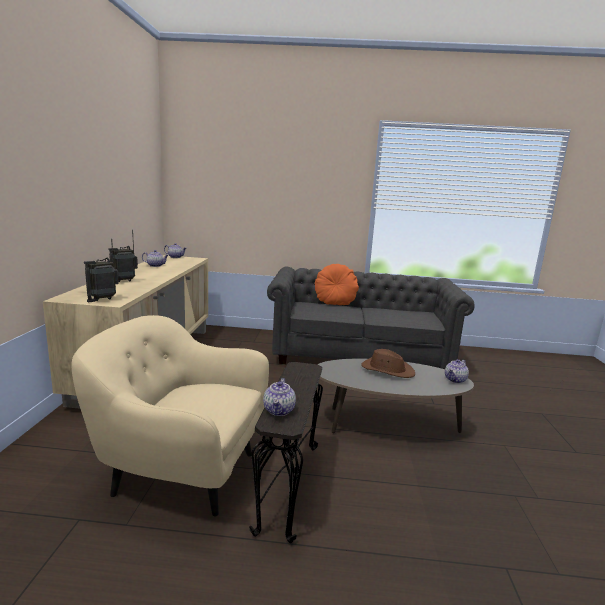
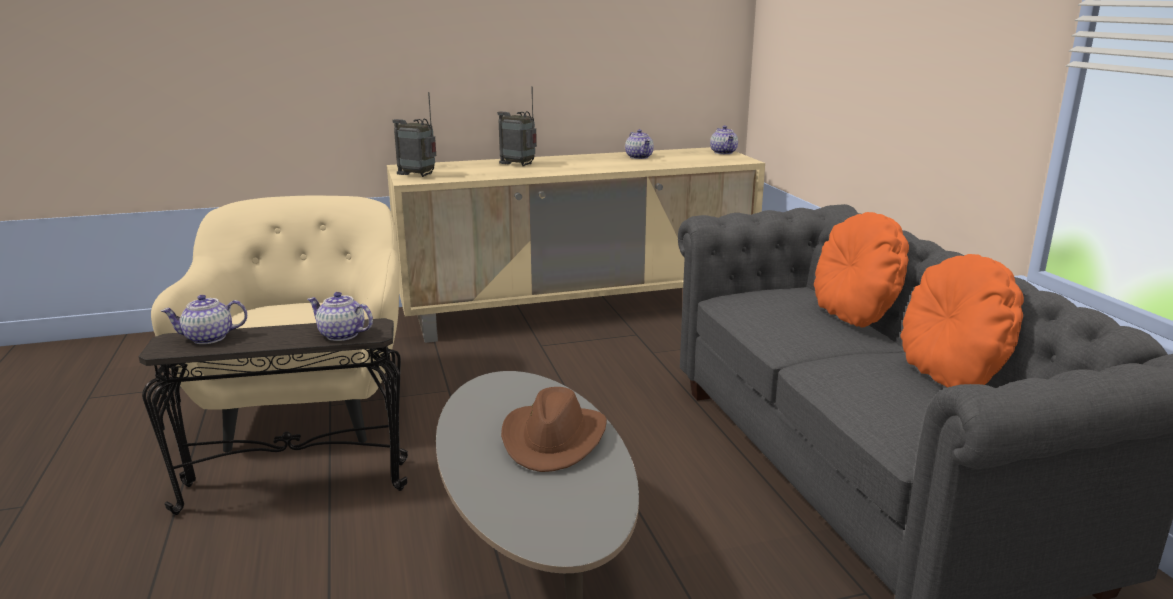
camera: 70 degrees right, 5 degrees up
(389, 308) = (950, 377): none -> orange pillow
(455, 380) = (571, 534): teapot -> teapot (341, 335)

